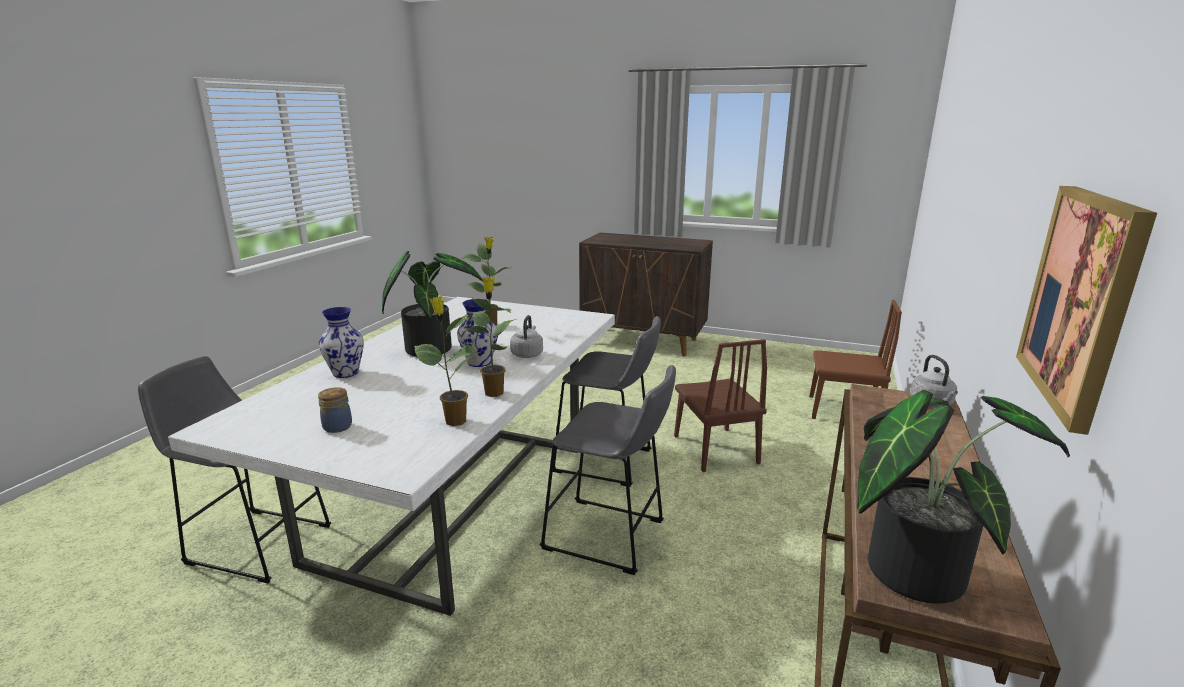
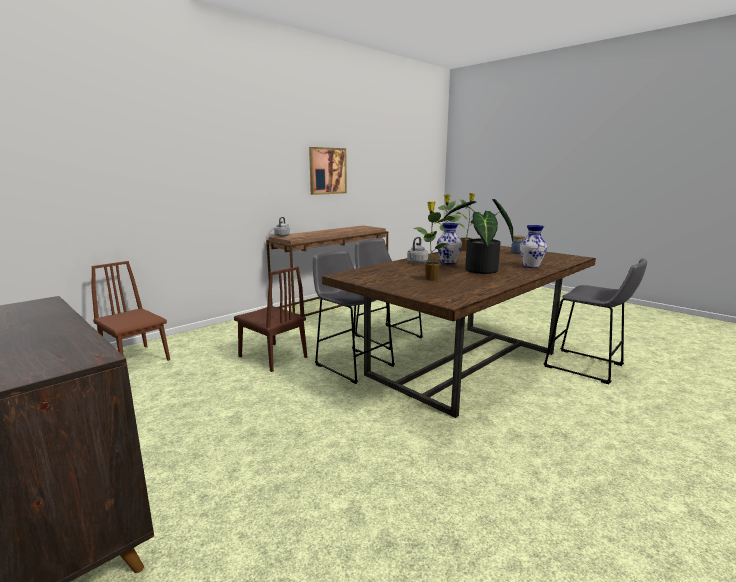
camera: 155 degrees left, 5 degrees down
(454, 502) = (465, 363): white dining table -> brown dining table
(715, 449) = (272, 357): brown chair -> brown chair turned 120 degrees clockwise
(915, 566) = (367, 228): potted plant -> none

